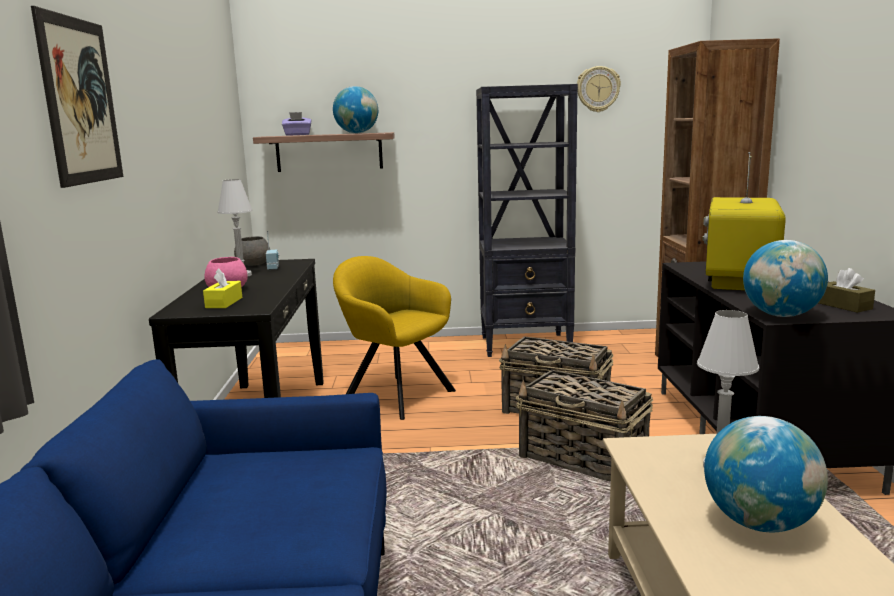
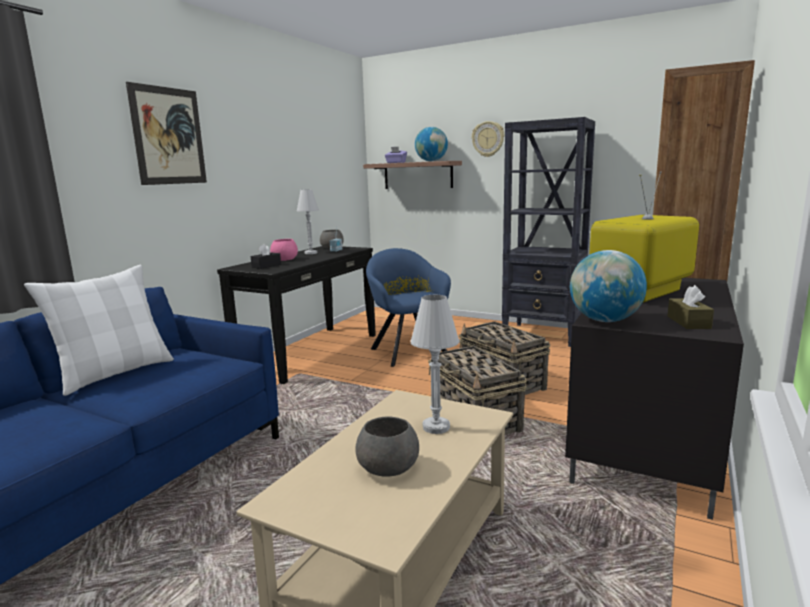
camera: 30 degrees right, 0 degrees up
(189, 518) = (115, 373): none -> white pillow
(224, 302) = (266, 266): yellow tissue box -> black tissue box
(394, 394) = (407, 350): yellow armchair -> blue armchair
(598, 89) = (629, 121): wall clock -> wall clock (488, 139)
(759, 523) = (389, 467): globe -> grey bowl

